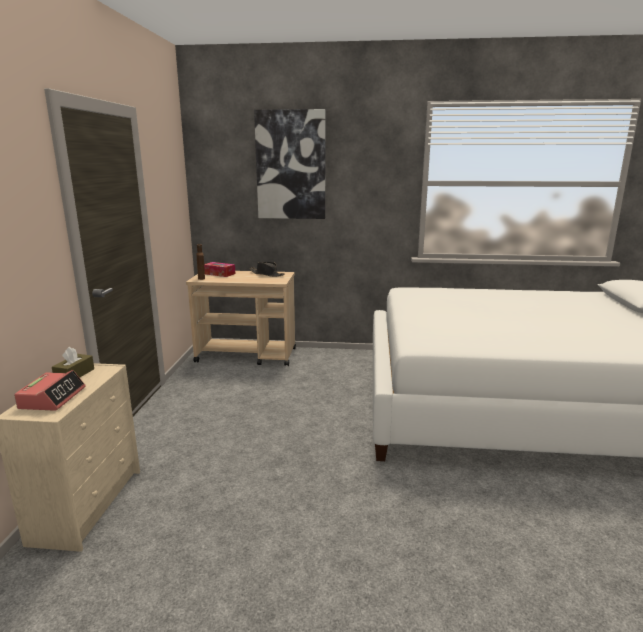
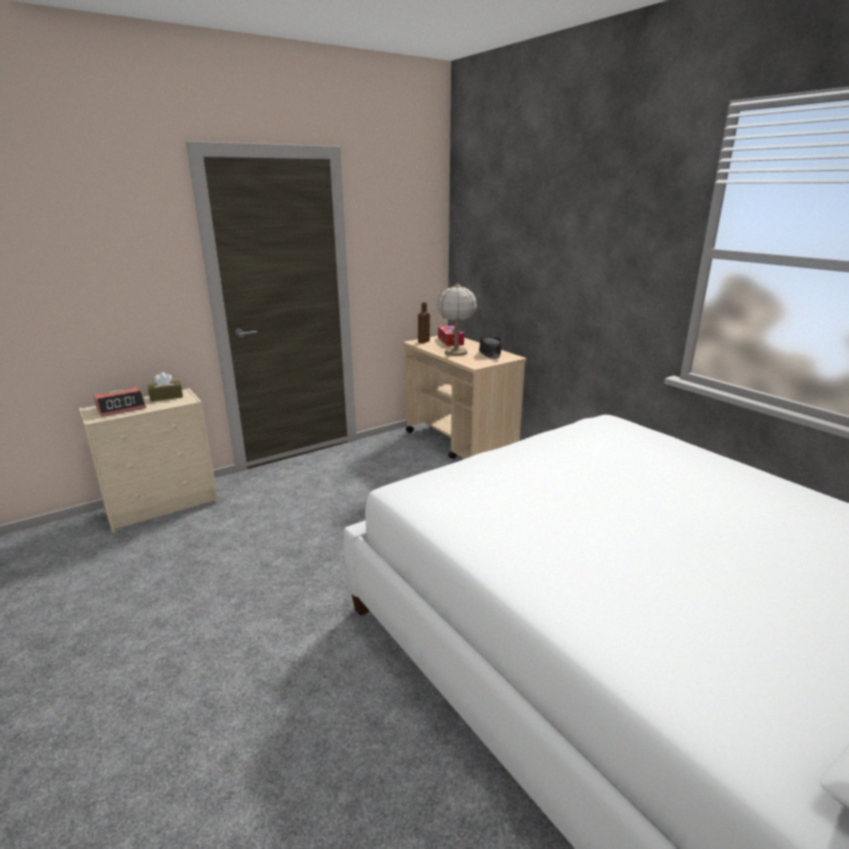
camera: 50 degrees right, 5 degrees up
(245, 279) = (456, 352): none -> table lamp
(291, 165) = (538, 212): picture -> none

